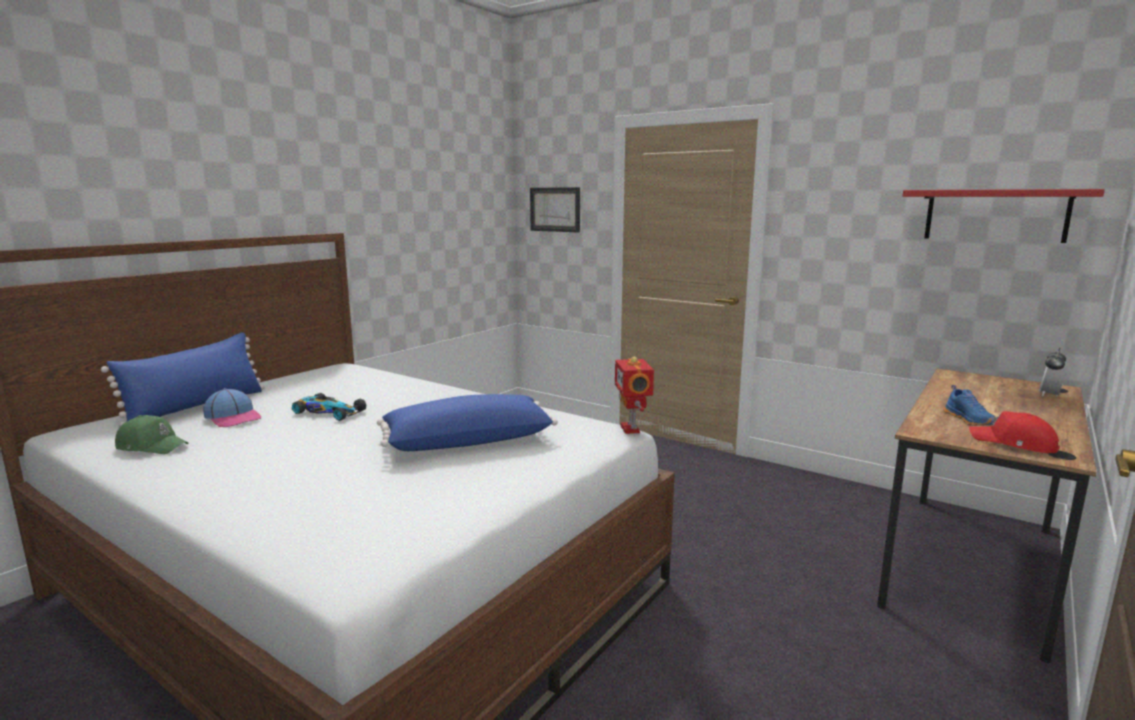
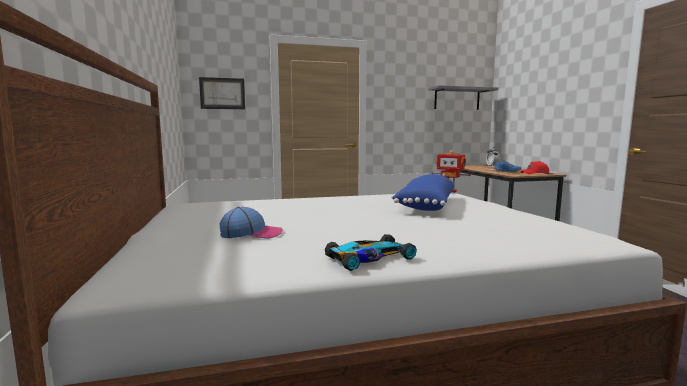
camera: 50 degrees left, 5 degrees down
(152, 446) = (275, 258): green cap -> none
(196, 407) = (179, 239): blue pillow -> none
(328, 412) = (303, 216): toy car -> toy car (368, 258)
(995, 215) = (457, 99): red shelf -> grey shelf

